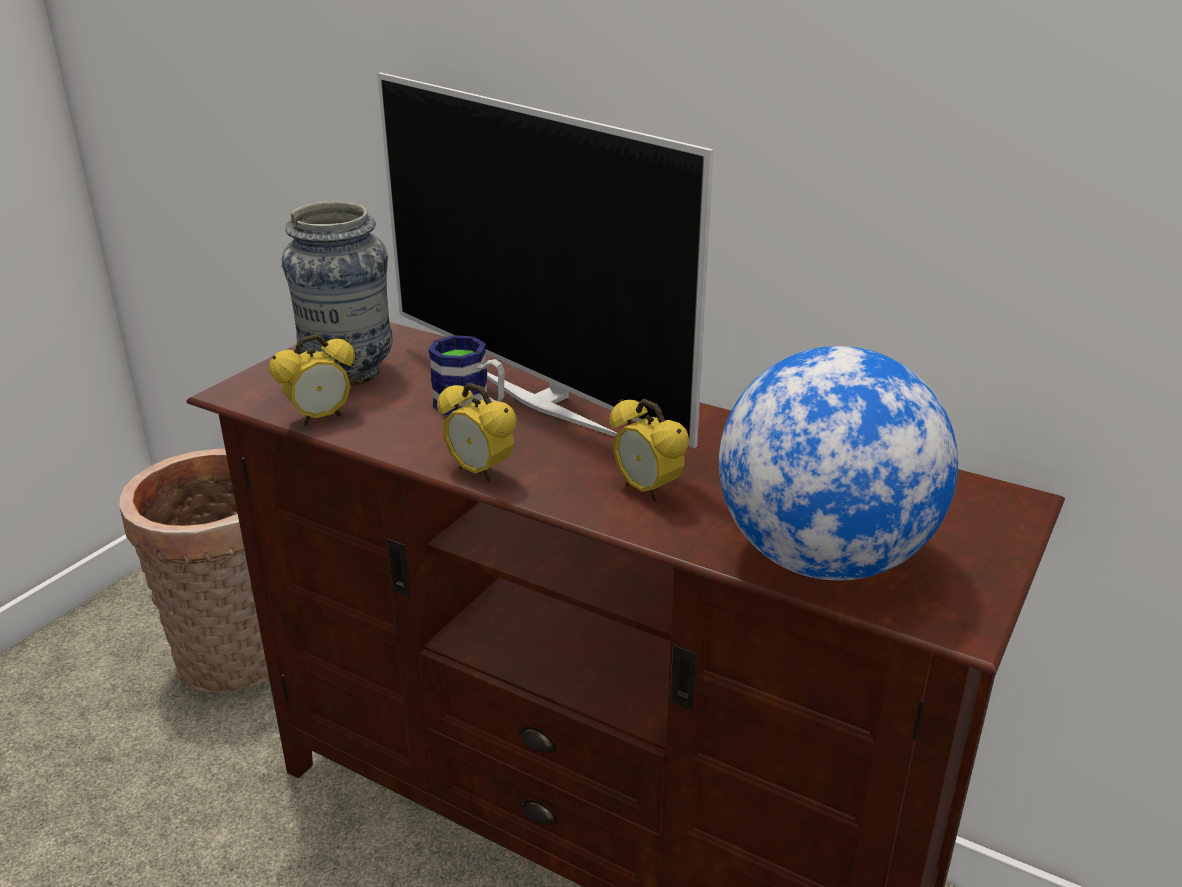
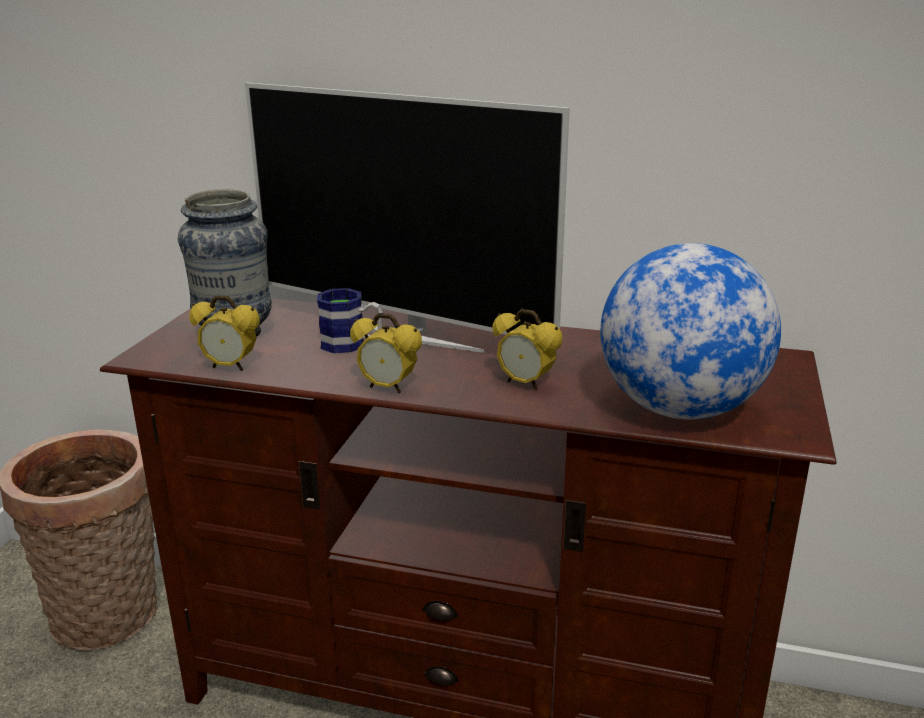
camera: 15 degrees left, 5 degrees down
(320, 418) = (230, 367): alarm clock -> alarm clock turned 60 degrees clockwise

